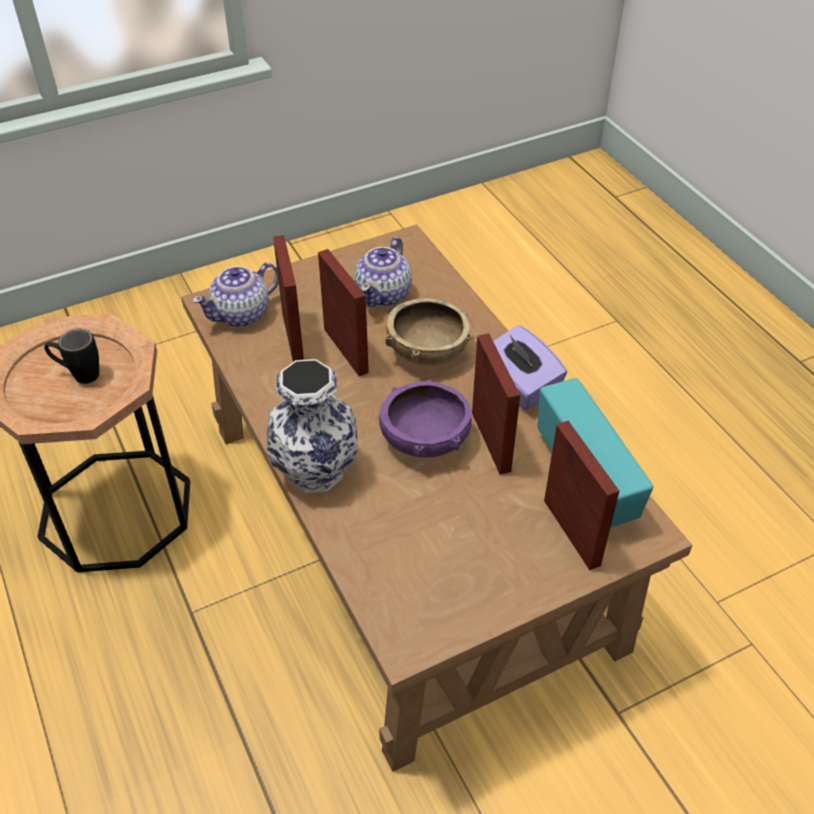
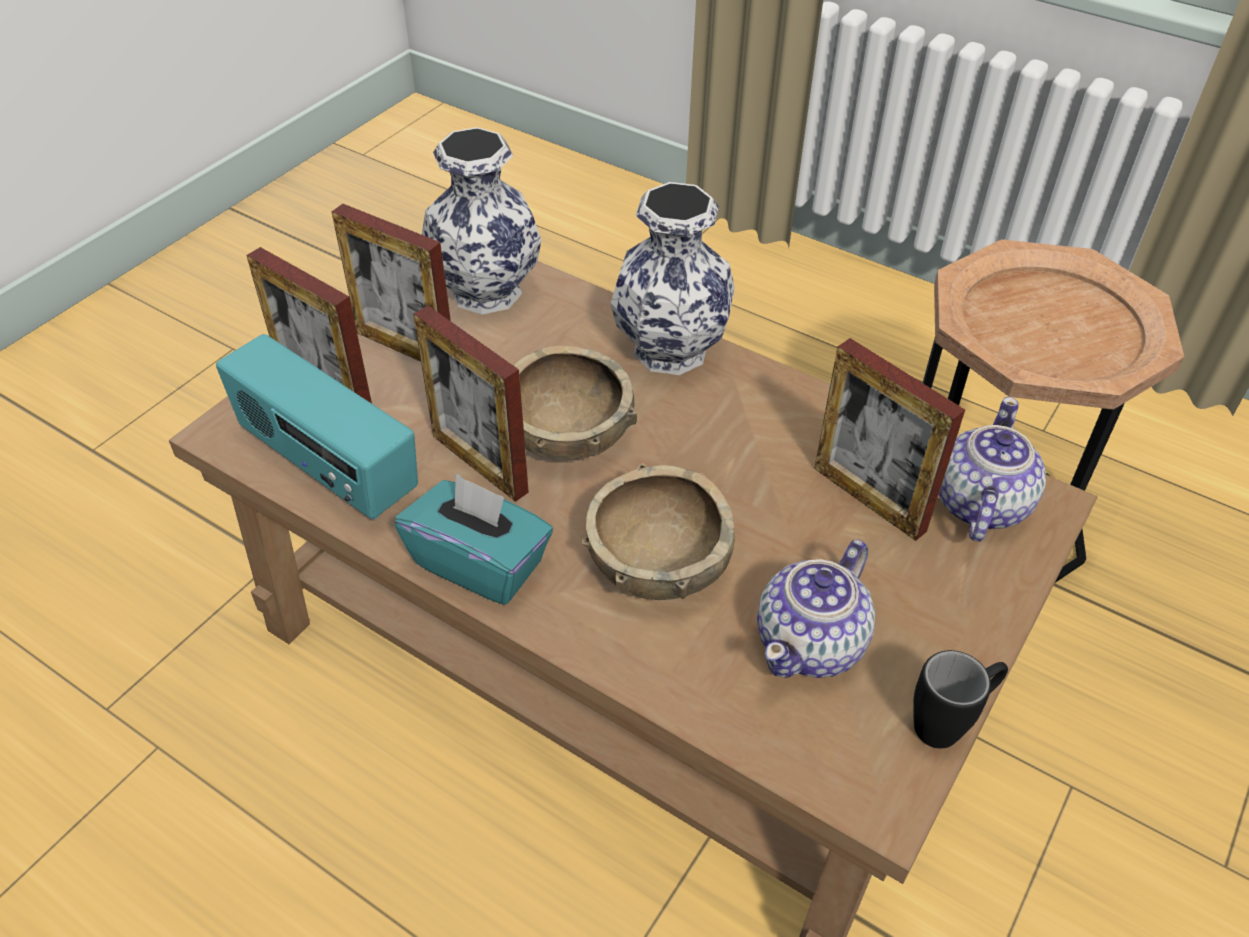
camera: 150 degrees right, 0 degrees up
(79, 375) = (1048, 330): black mug -> black mug (949, 723)
(345, 350) = (776, 511): picture frame -> picture frame (406, 348)
(384, 294) = (812, 643): teapot -> teapot turned 135 degrees counterclockwise
(407, 585) = (487, 290): none -> vase
(425, 439) = (568, 433): purple bowl -> brown bowl
(520, 386) = (480, 563): purple tissue box -> turquoise tissue box

